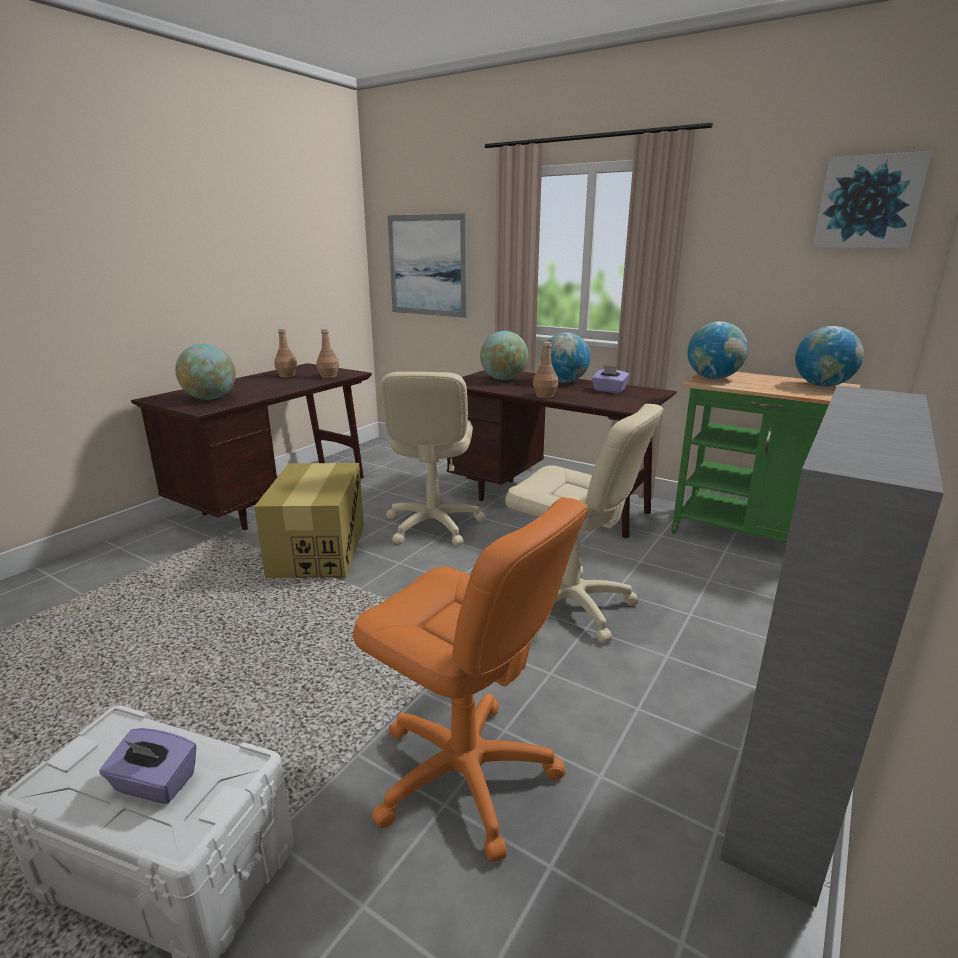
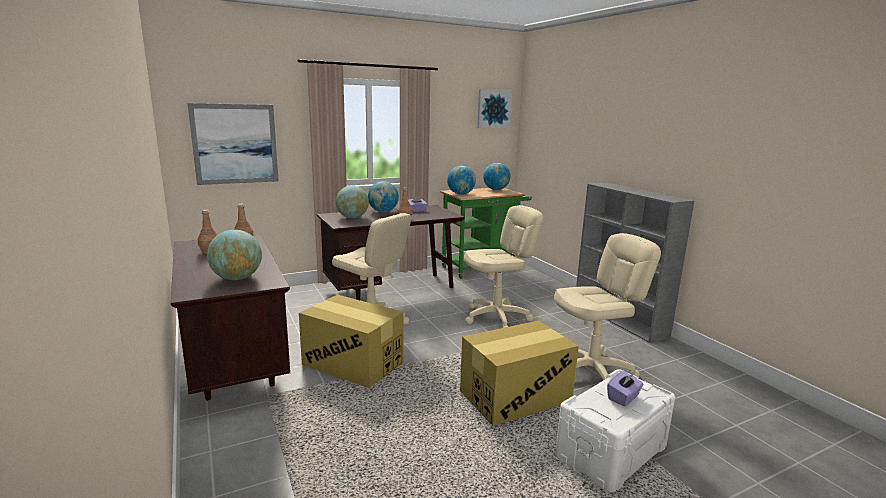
camera: 60 degrees left, 5 degrees down
(307, 698) = (515, 397): none -> cardboard box
(464, 775) = (592, 372): orange office chair -> beige office chair

